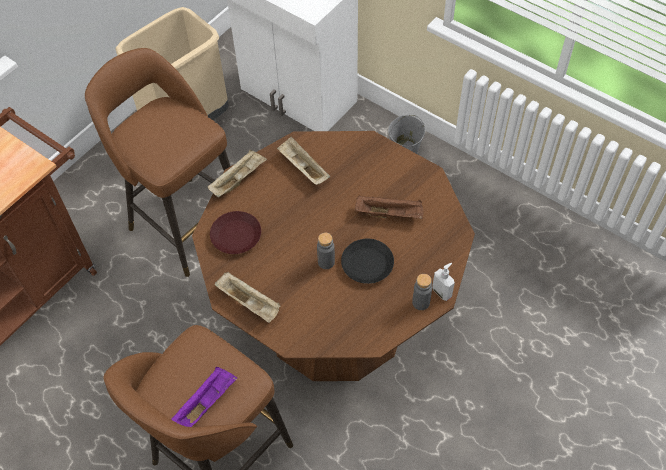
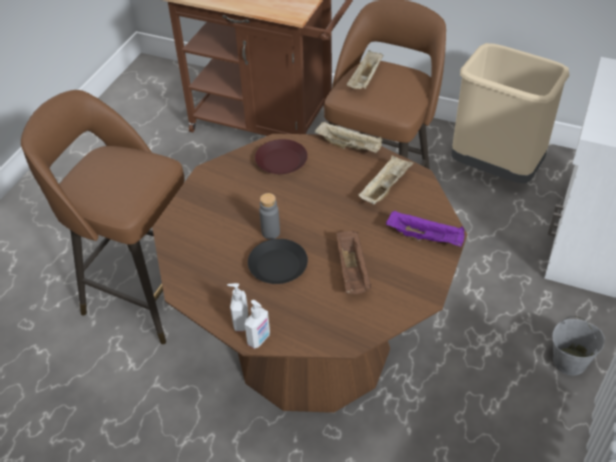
camera: 75 degrees right, 10 degrees down
(205, 404) = (95, 186): purple tray -> purple tray (426, 238)
(250, 303) = (207, 189): beige tray -> beige tray (365, 80)
(421, 302) = (240, 322): grey bottle -> soap dispenser

